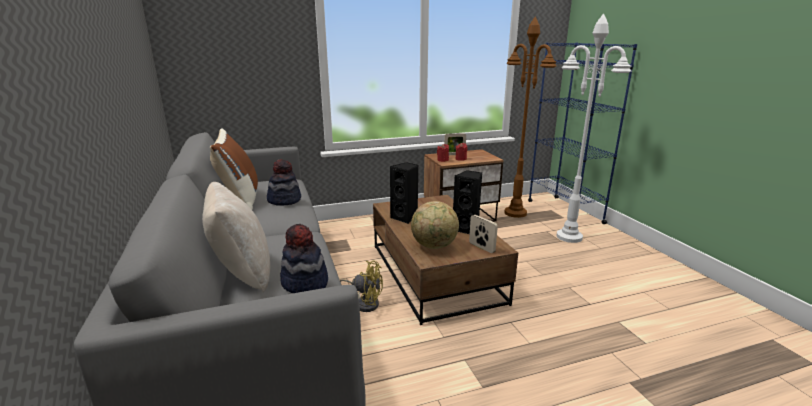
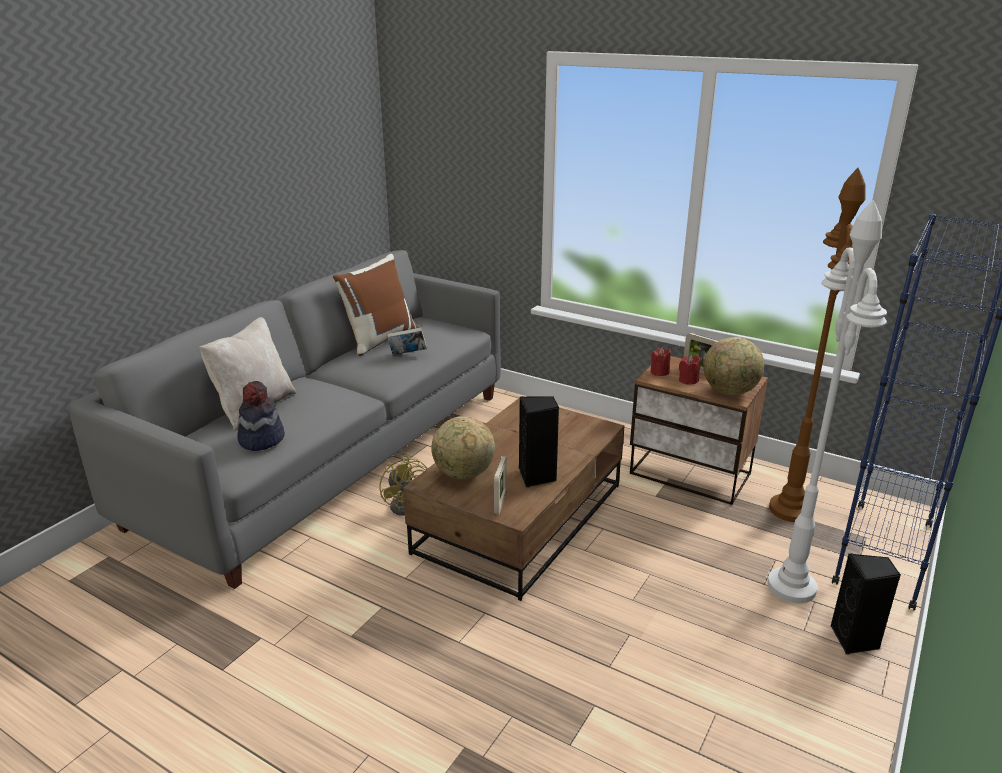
camera: 50 degrees right, 5 degrees up
(284, 200) = (407, 354): hat -> book
(405, 218) = (510, 430): black speaker -> black speaker (855, 640)
(485, 157) = (730, 392): none -> globe

